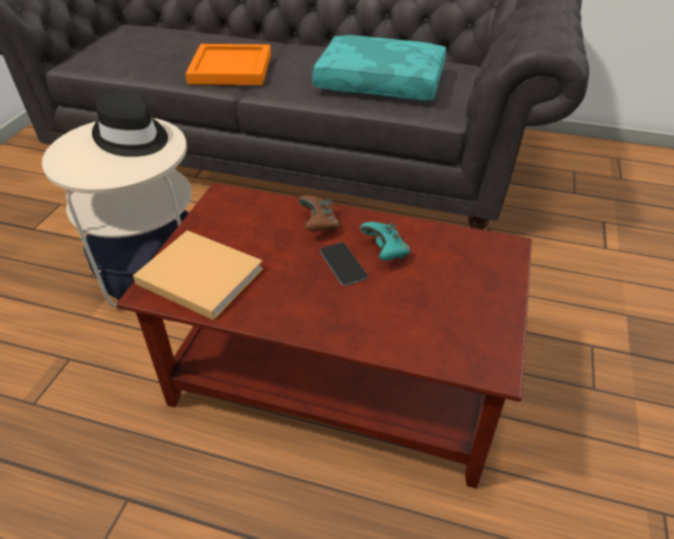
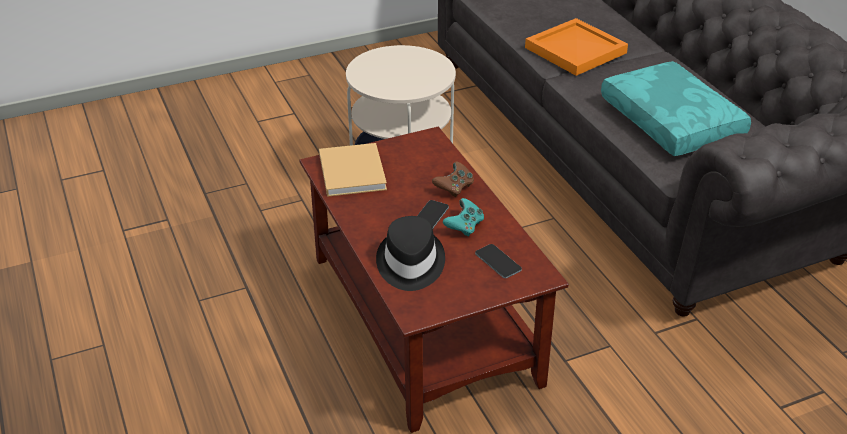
camera: 50 degrees right, 5 degrees down
(132, 138) = (418, 69): black hat -> black hat (409, 263)
(461, 260) = (498, 261): none -> phone

